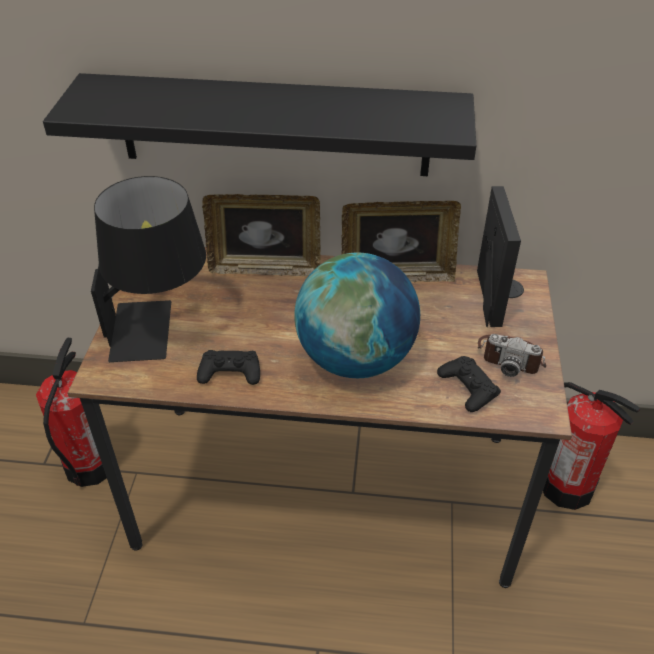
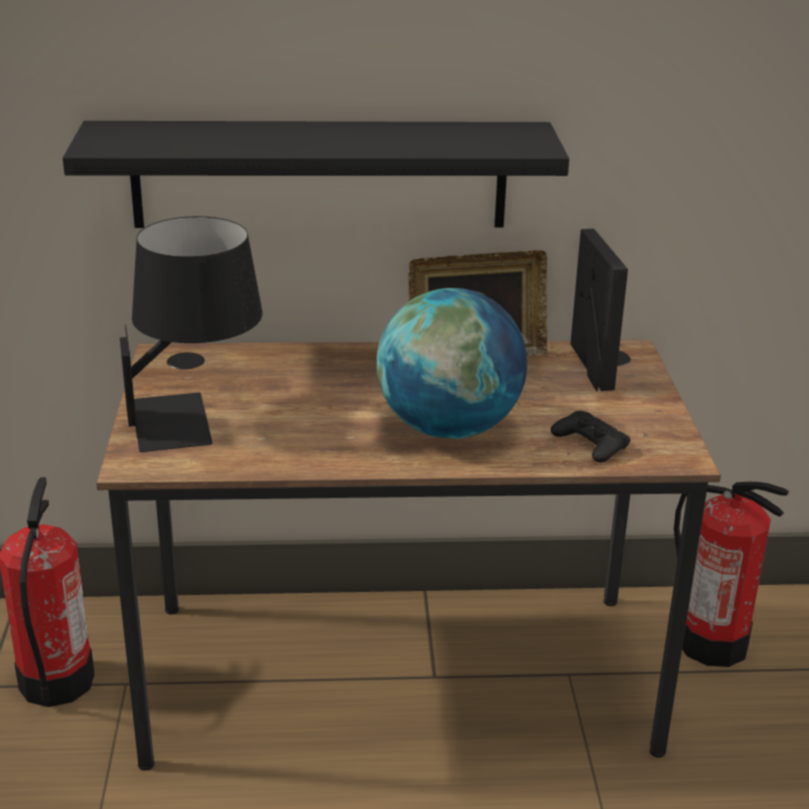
camera: 10 degrees left, 15 degrees down
(230, 372) = (298, 450): black game controller -> none
(265, 268) = (310, 357): picture frame -> none
(510, 357) = (632, 415): camera -> none

